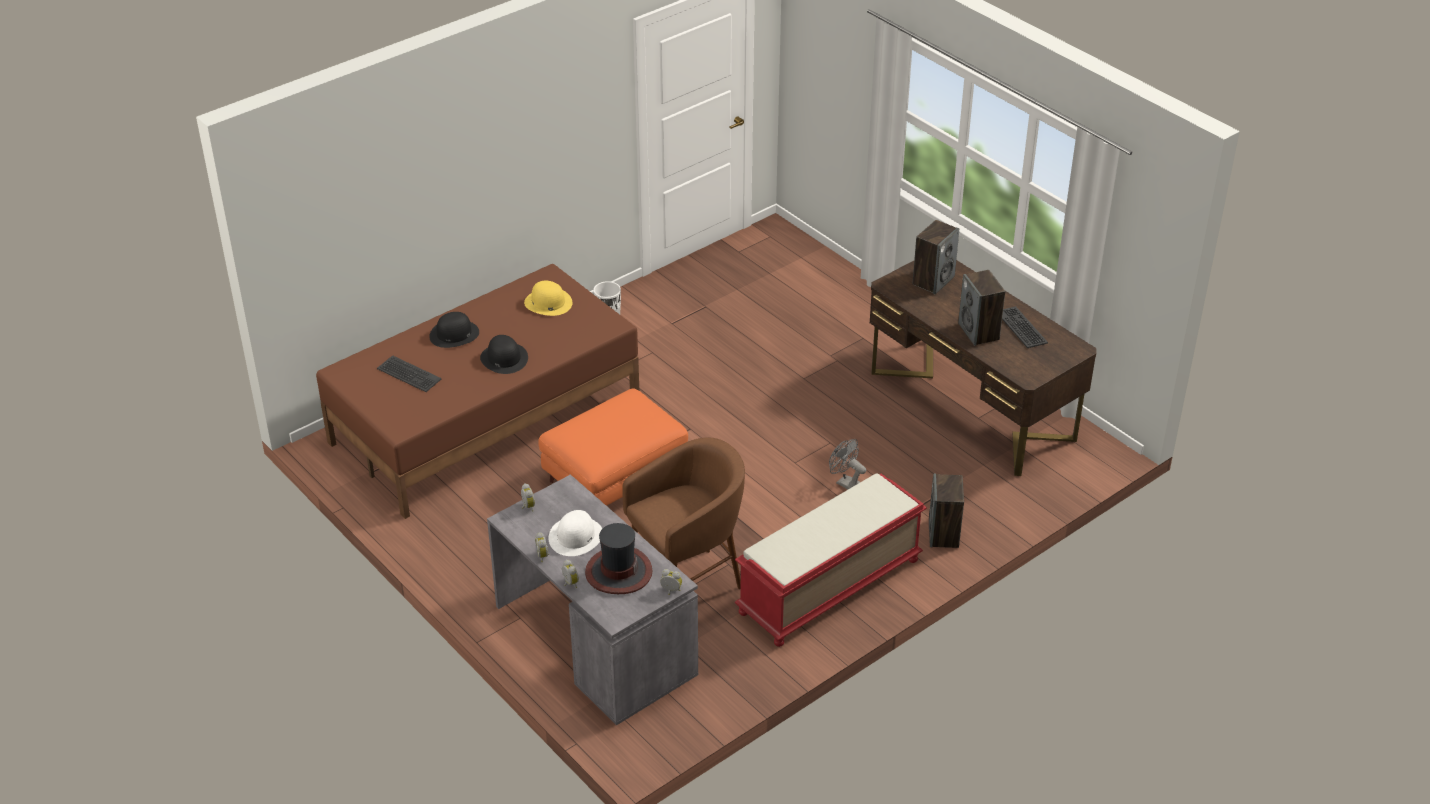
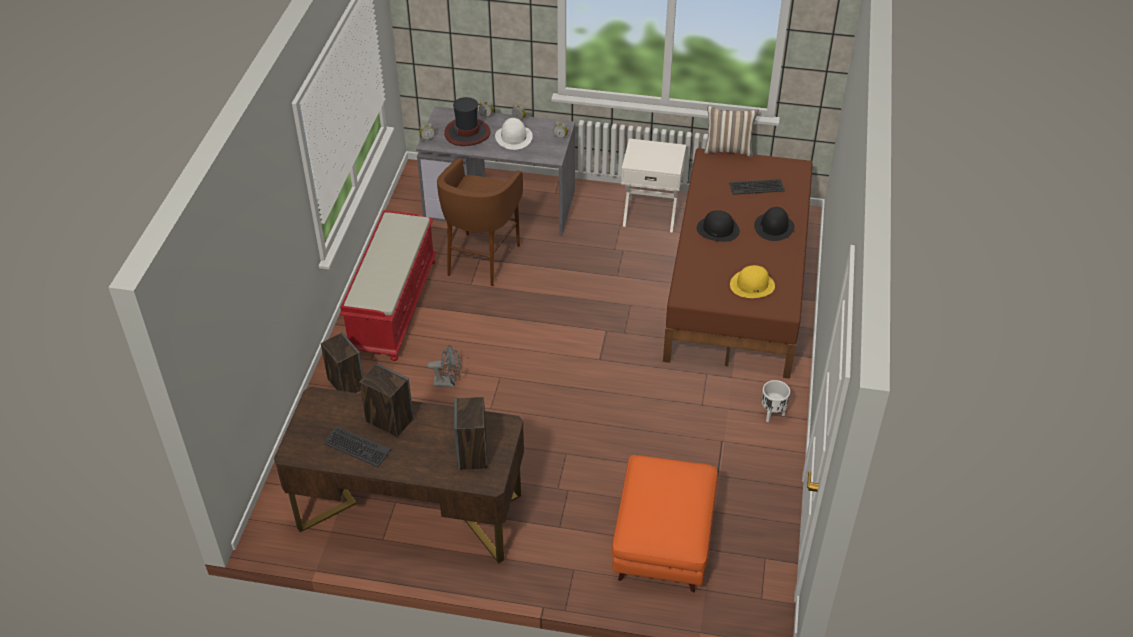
camera: 140 degrees right, 5 degrees up
(370, 424) = (728, 149): none -> pillow
(457, 532) = (650, 213): none -> white nightstand
(615, 478) = (604, 296): orange ottoman -> orange ottoman (663, 542)

